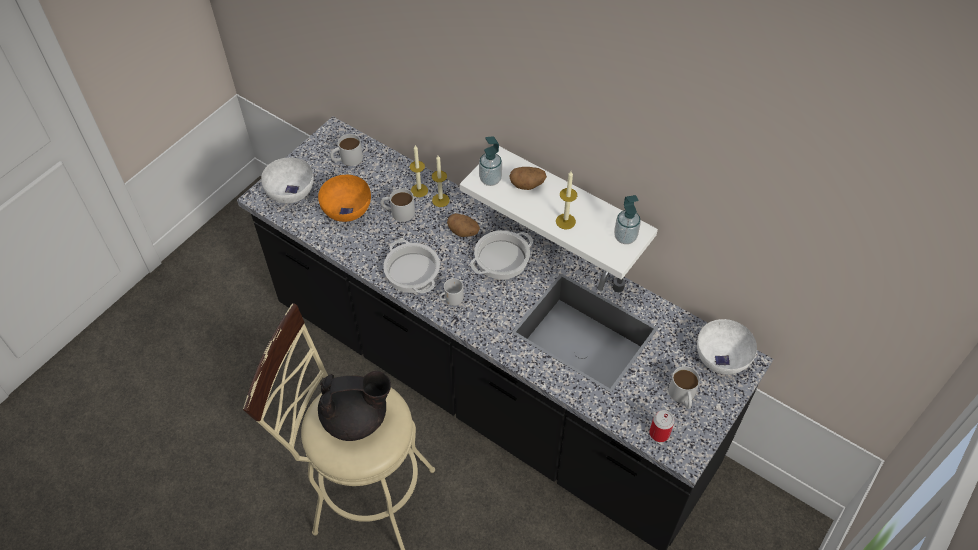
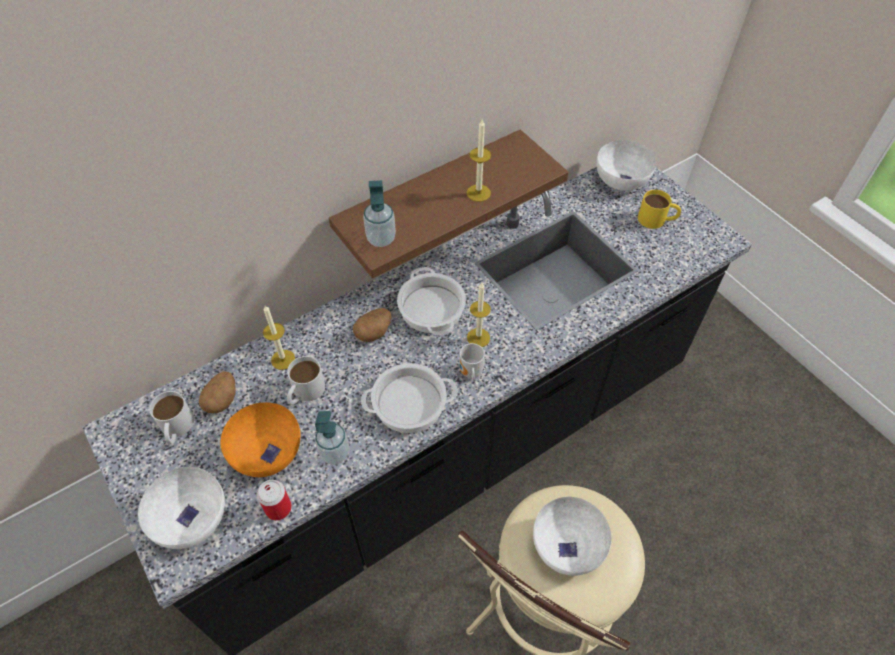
camera: 70 degrees left, 0 degrees up
(356, 418) = (568, 545): black teapot -> white bowl
(440, 200) = (311, 341): candle -> candle (478, 337)
(527, 185) = (408, 208): potato -> potato (222, 400)
(572, 205) = (430, 198): white shelf -> brown shelf
(625, 237) = (521, 154): soap dispenser -> soap dispenser (335, 453)
(659, 433) = (694, 250): can -> can (278, 508)
(683, 396) = (657, 220): white mug -> yellow mug

